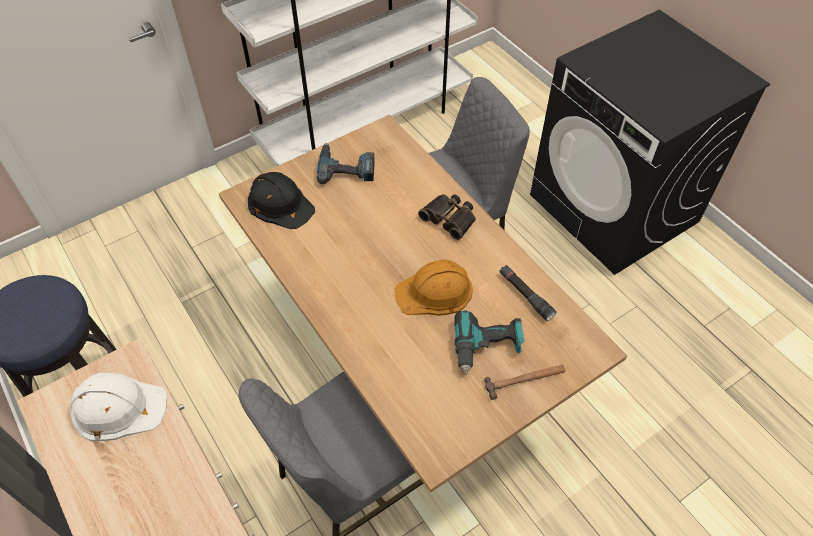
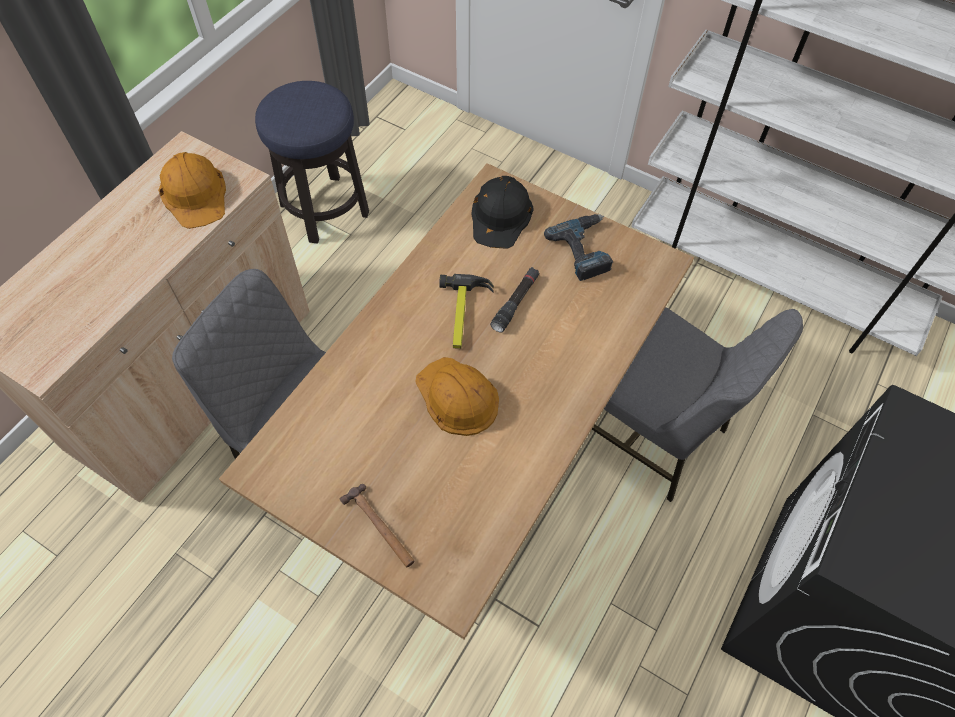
camera: 65 degrees right, 5 degrees up
(118, 407) = (195, 194): white hard hat -> orange hard hat
(362, 261) = (464, 314): none -> hammer
(450, 218) = (570, 375): binoculars -> none
(487, 347) = (406, 474): power drill -> none
(525, 295) = (497, 492): black flashlight -> black flashlight (515, 303)

